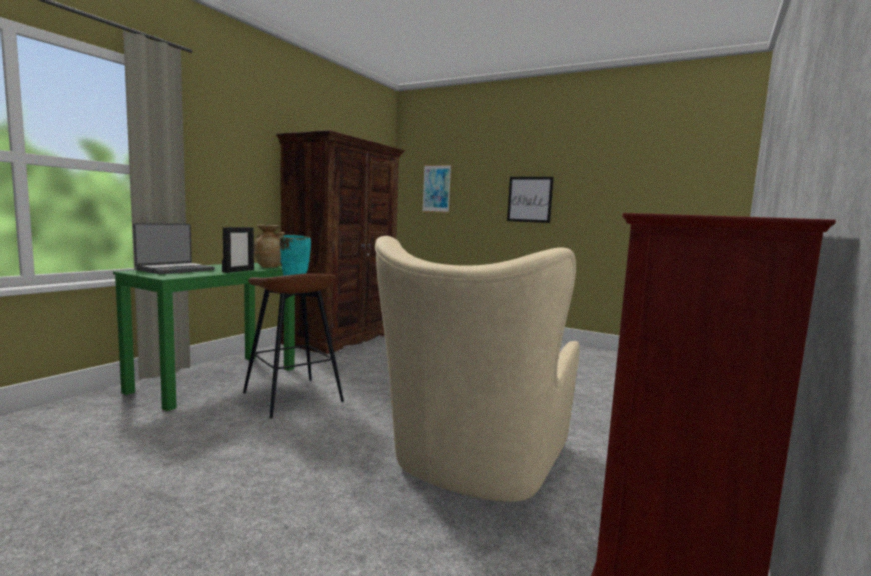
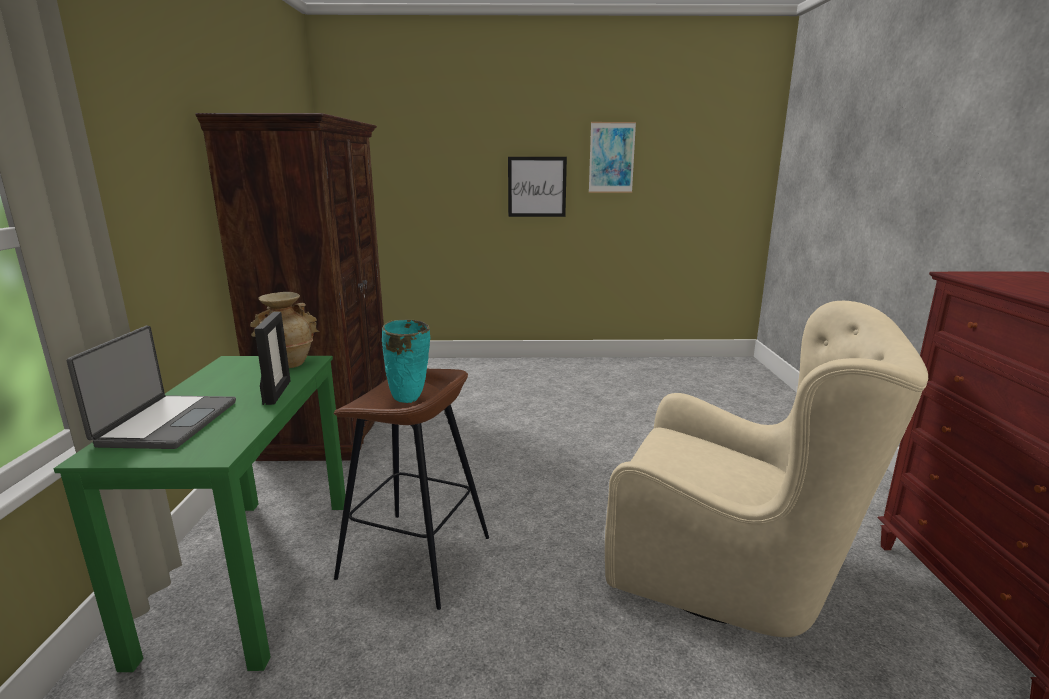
camera: 30 degrees left, 10 degrees up
(436, 188) = (396, 174): picture -> picture (611, 157)
(474, 465) = (737, 573): beige armchair -> beige armchair turned 60 degrees counterclockwise

